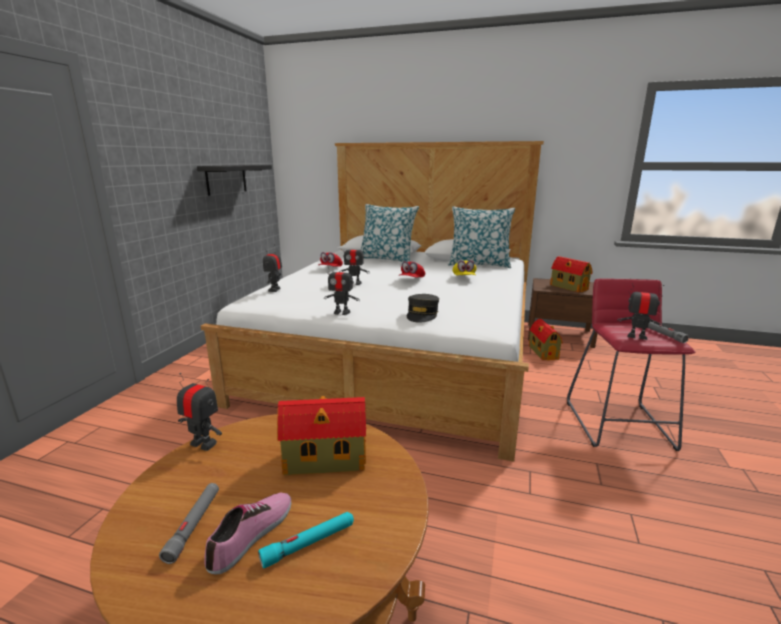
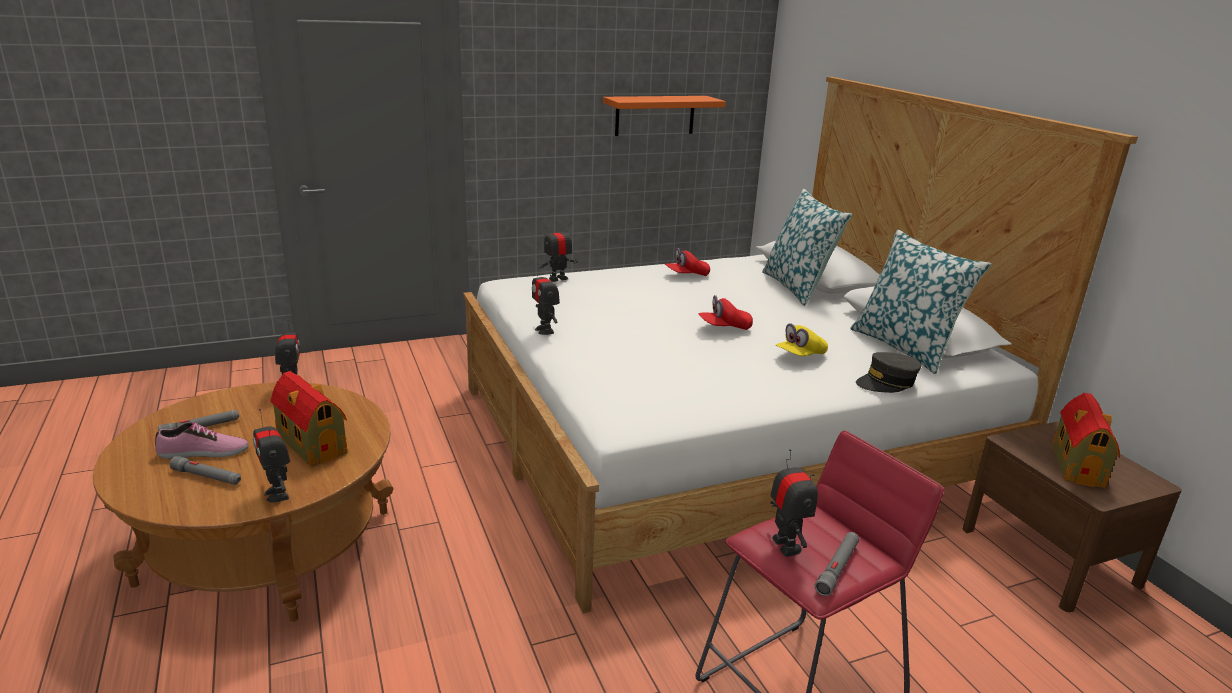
camera: 50 degrees right, 5 degrees up
(226, 179) = (655, 115): black shelf -> orange shelf
(309, 543) = (207, 477): turquoise flashlight -> grey flashlight
(354, 283) = (645, 304): toy robot -> toy robot (278, 494)
(422, 315) = (600, 371): grey cap -> grey cap (887, 382)
(543, 352) = (941, 556): toy house -> none

